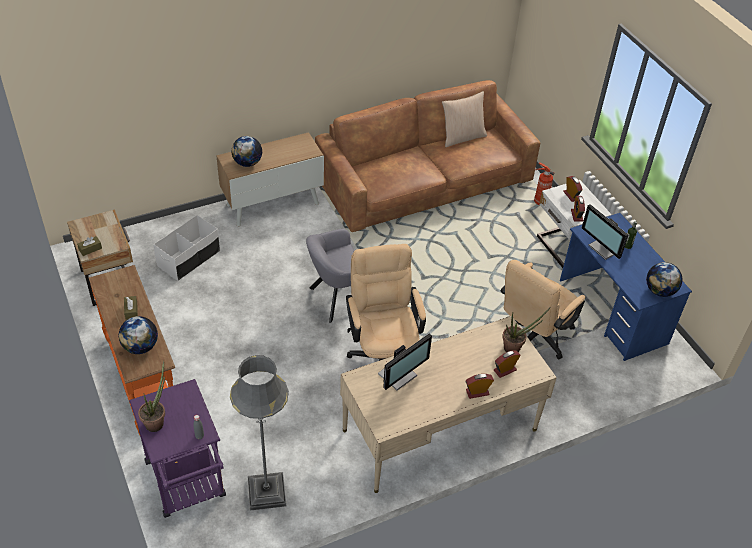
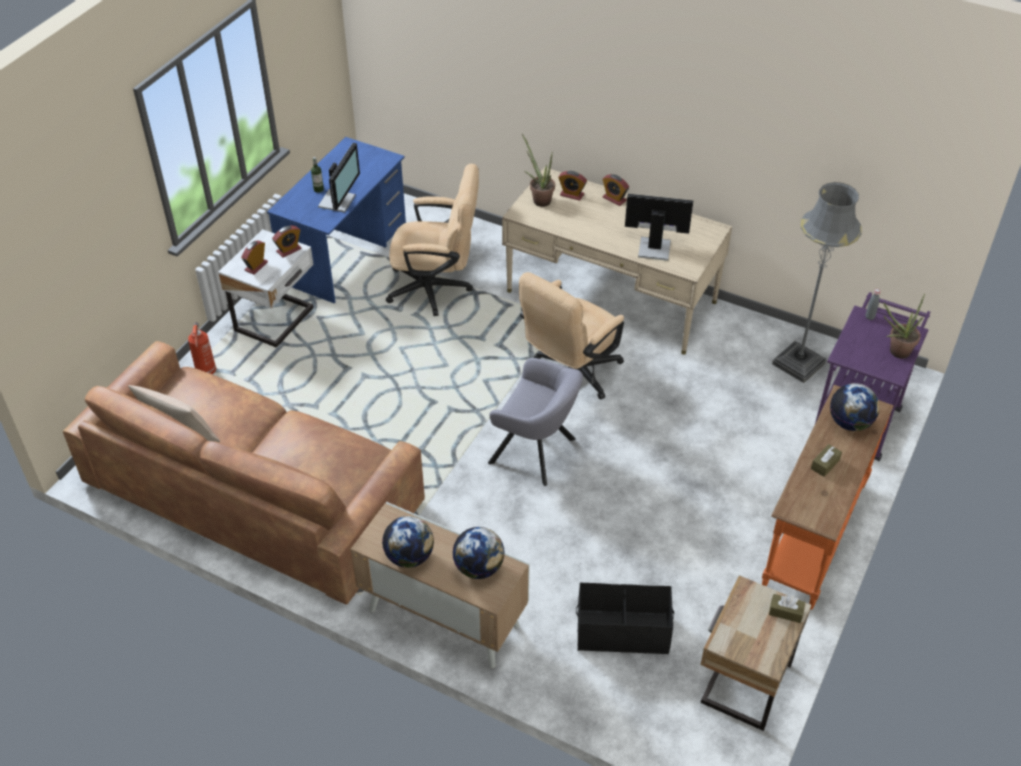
camera: 125 degrees left, 0 degrees up
(189, 258) = (622, 631): white storage box -> black storage box
(659, 291) = (366, 152): globe -> globe (409, 557)

